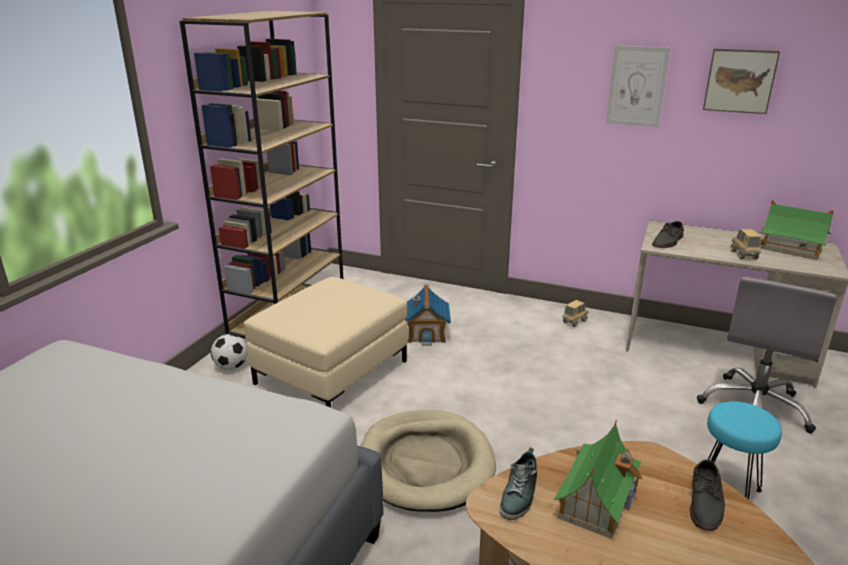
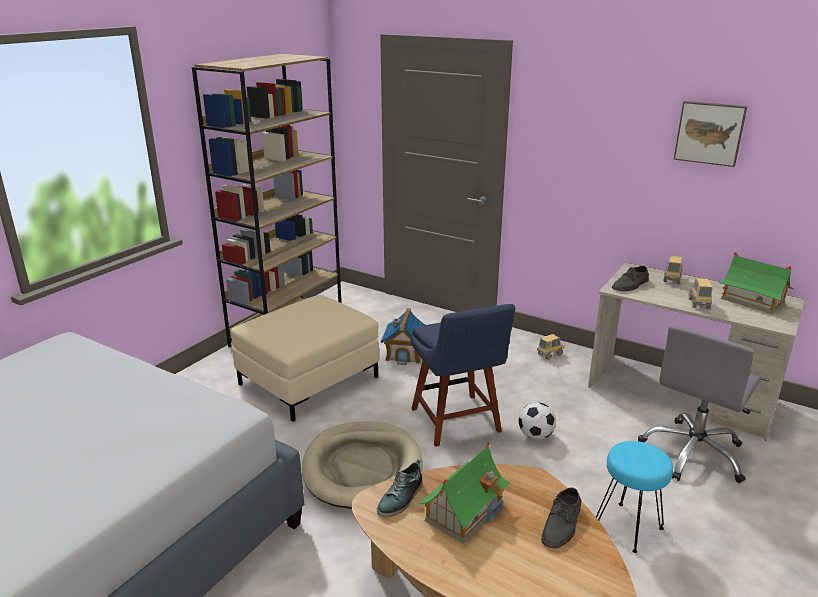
camera: 10 degrees right, 0 degrees up
(231, 366) = (225, 367): football -> football (535, 435)
(509, 401) = (457, 422): none -> blue chair
(636, 86) = (613, 133): picture -> none
(704, 233) = (672, 279): none -> toy truck

